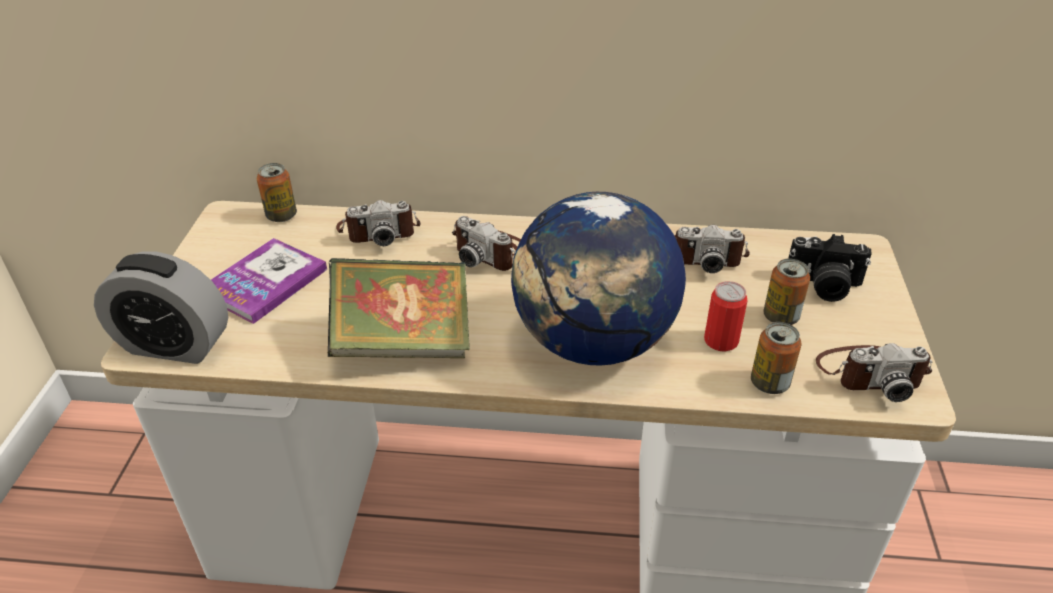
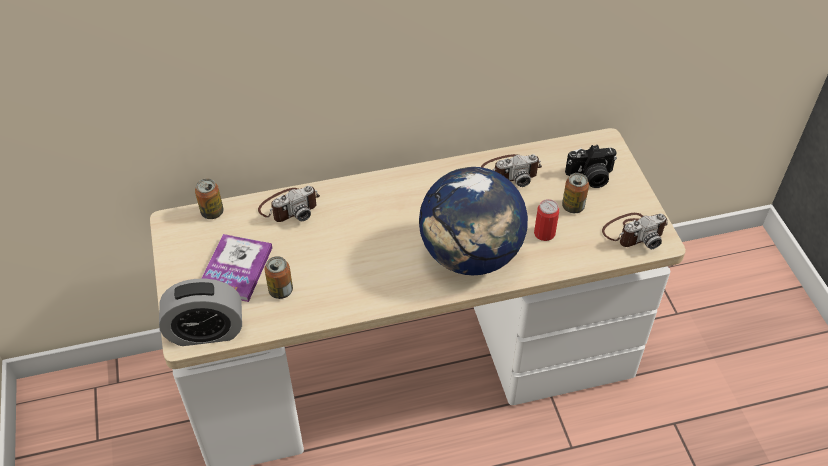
camera: 20 degrees left, 10 degrees up
(403, 343) = (354, 288): book -> none
(491, 252) = (375, 204): camera -> none
(769, 383) = (581, 254): can -> can (281, 290)

